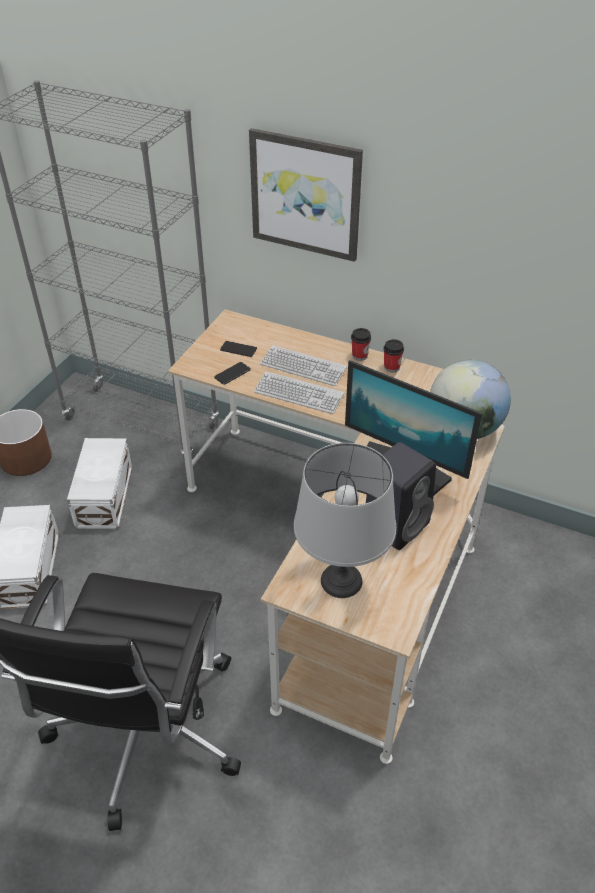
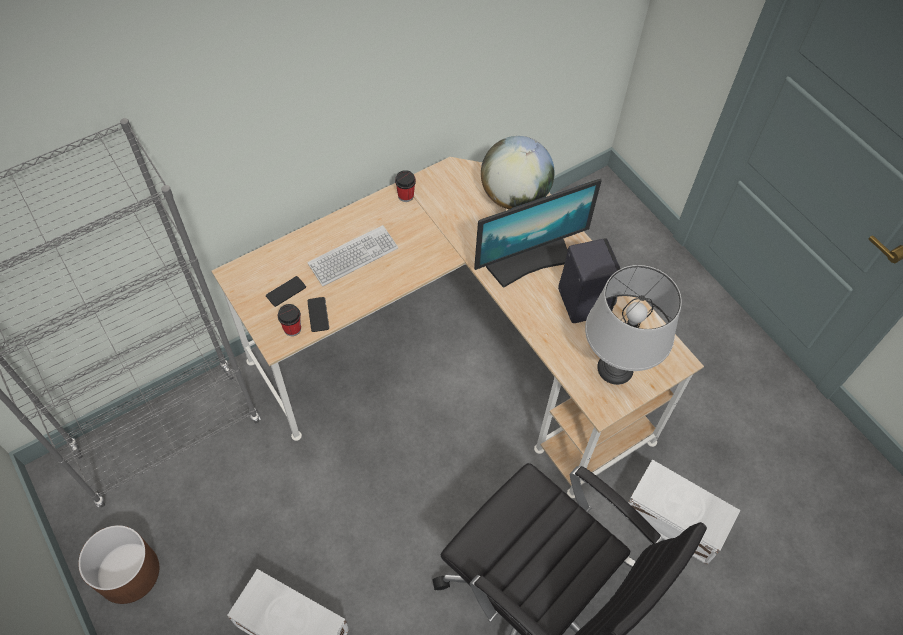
camera: 60 degrees left, 15 degrees up
(103, 498) = (247, 520): white storage box -> white storage box (674, 521)
(298, 394) = (387, 280): keyboard -> none
(306, 194) = (272, 113): picture -> none
(359, 356) = (372, 208): cup -> cup (292, 329)

